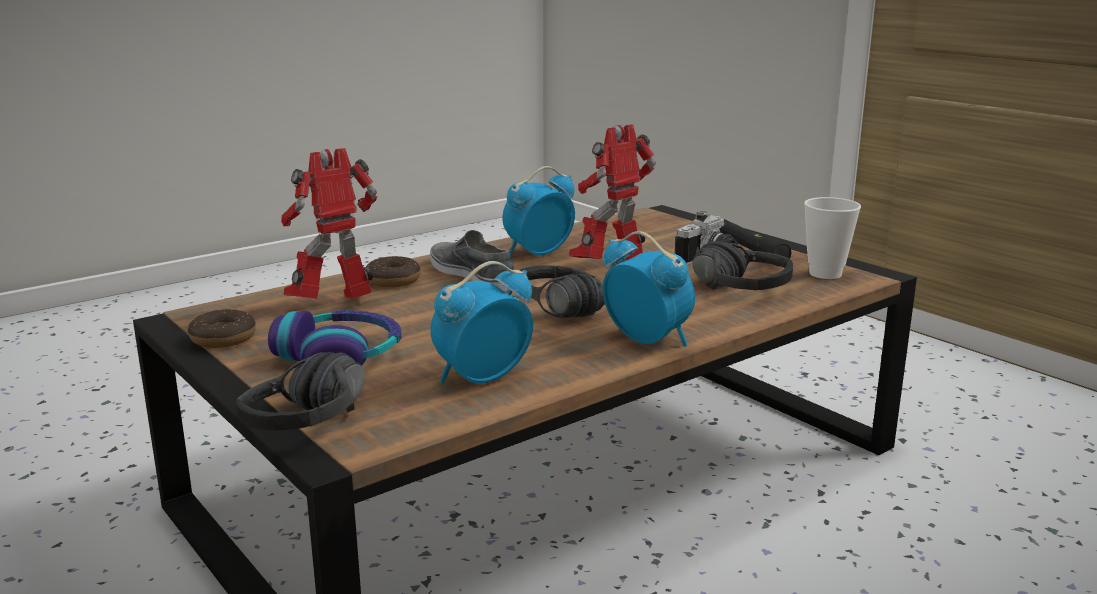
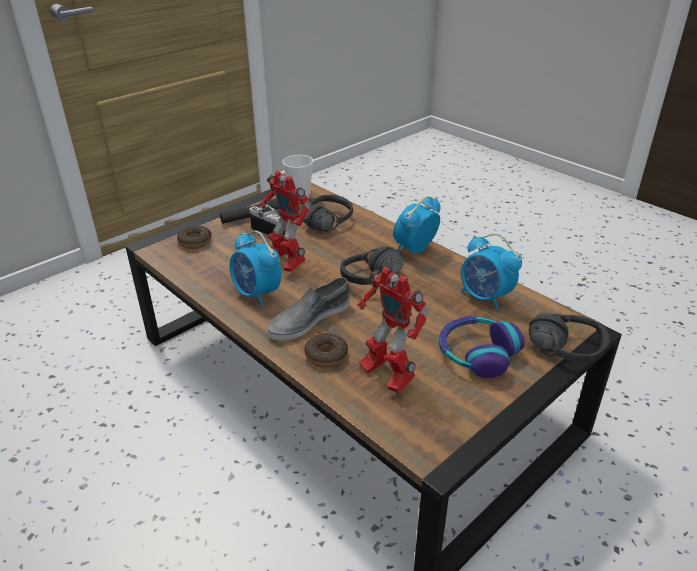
camera: 95 degrees left, 15 degrees up
(223, 338) = (468, 418): donut -> donut (195, 242)

